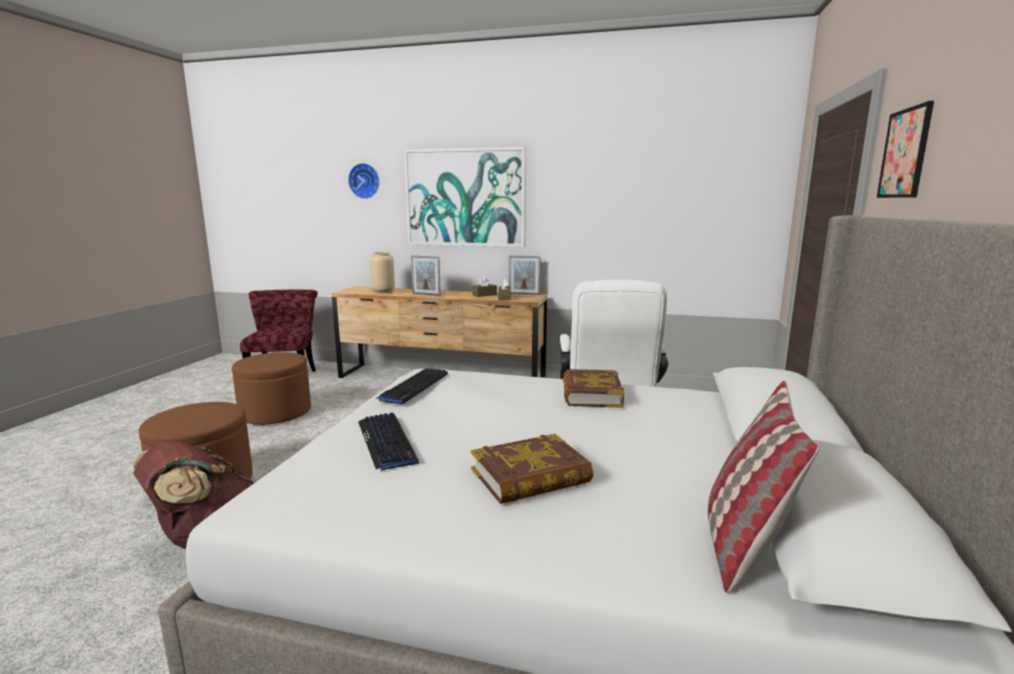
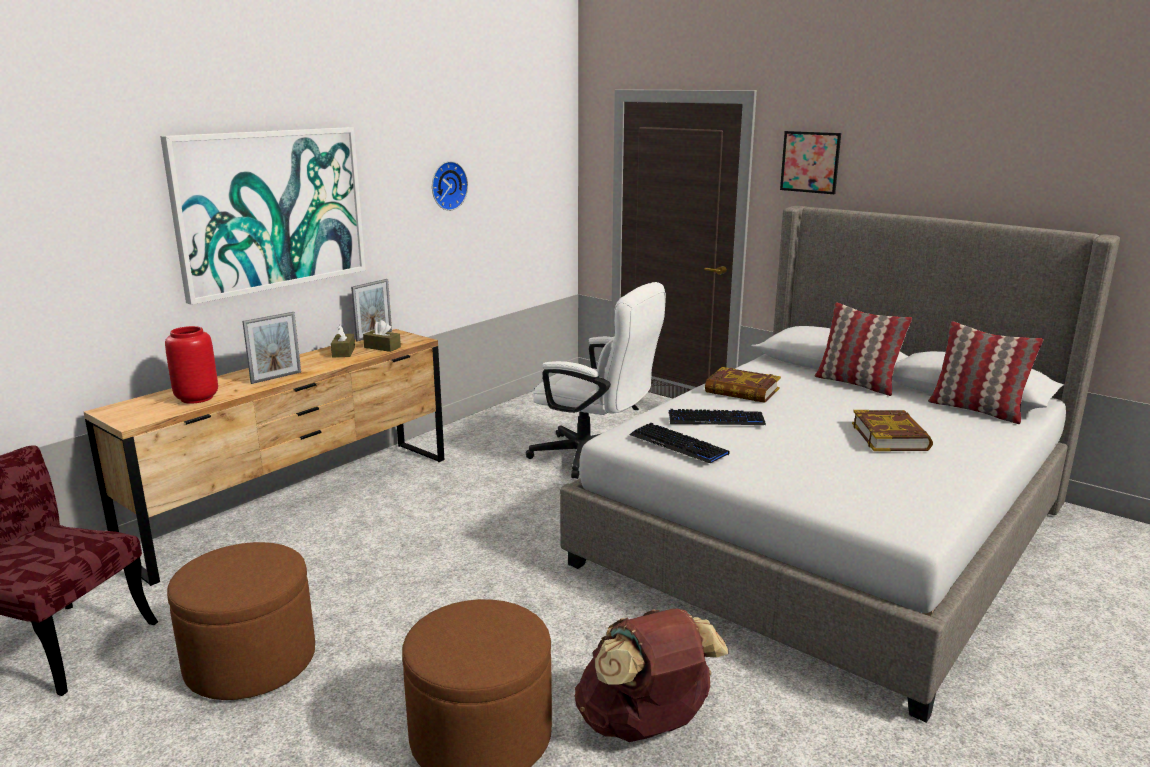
camera: 65 degrees left, 5 degrees up
(365, 181) = (77, 200): wall clock -> wall clock (447, 185)
(383, 292) = (197, 398): beige vase -> red vase
(387, 441) = (808, 472): keyboard -> keyboard (716, 420)
(717, 445) = (856, 383): none -> pillow

